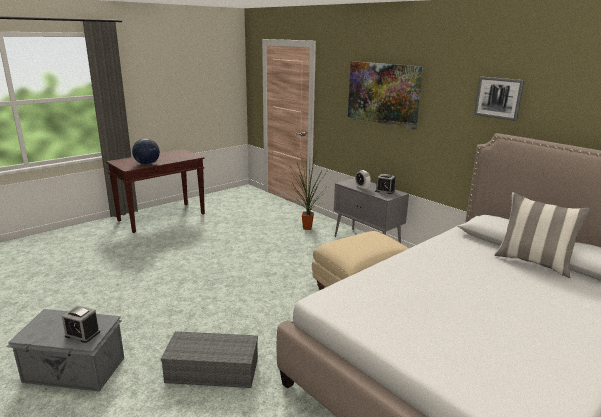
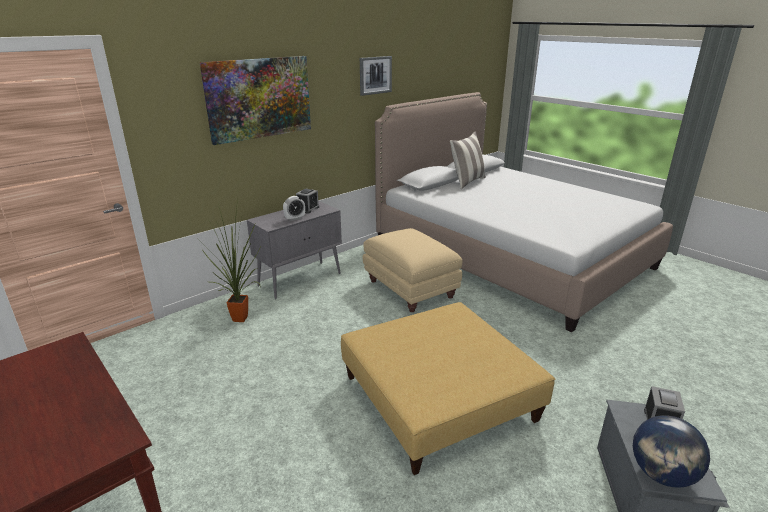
camera: 90 degrees left, 5 degrees up
(147, 164) = (94, 412): globe -> globe (661, 474)
(205, 294) = (438, 398): none -> beige ottoman
(211, 371) = (578, 374): grey storage box -> none

